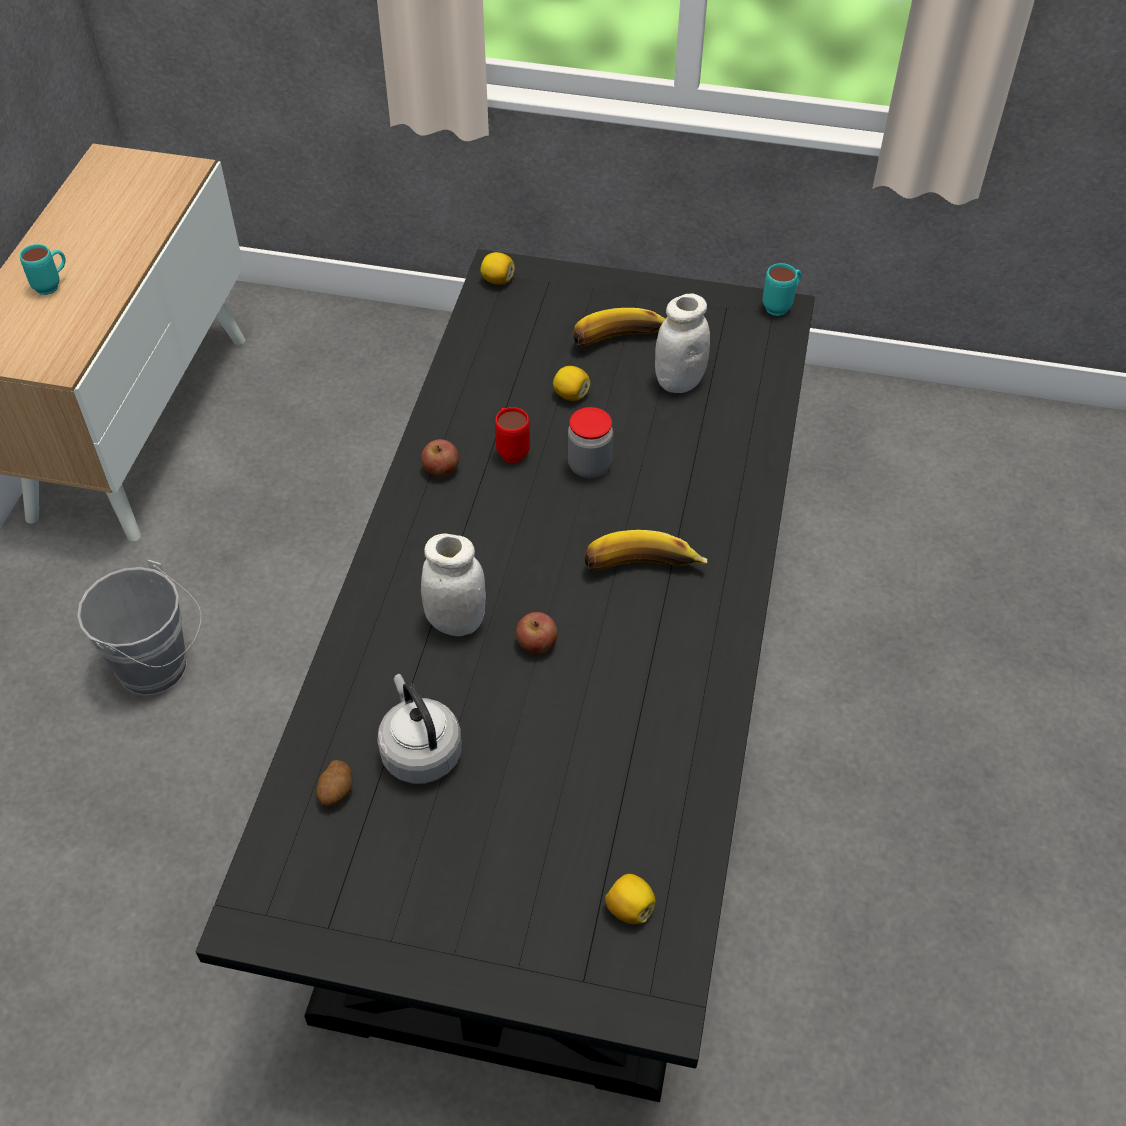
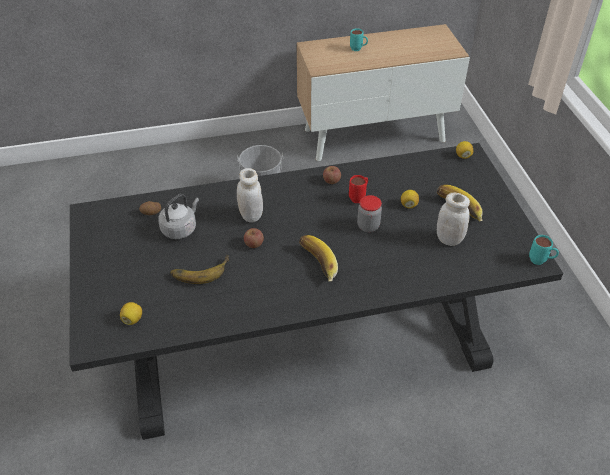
camera: 65 degrees right, 5 degrees down
(556, 752) = (200, 270): none -> banana

